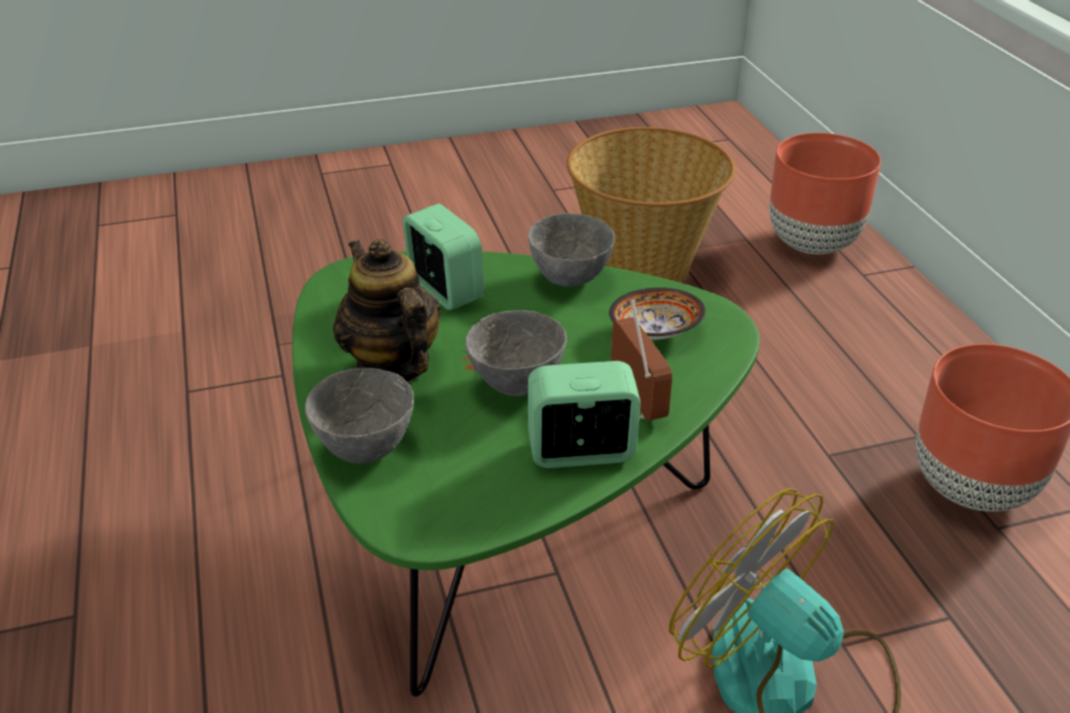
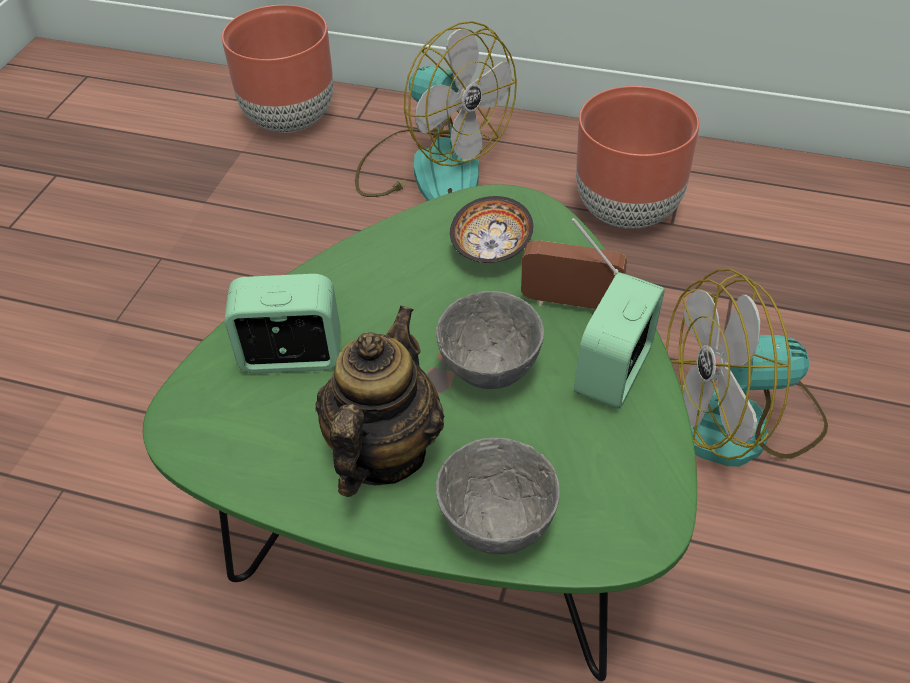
camera: 55 degrees left, 10 degrees up
(391, 366) = (382, 453): teapot -> teapot turned 105 degrees clockwise
(571, 279) = (361, 261): grey bowl -> none
(643, 264) = (199, 231): basket -> none
(861, 340) = (430, 167): none -> fan

